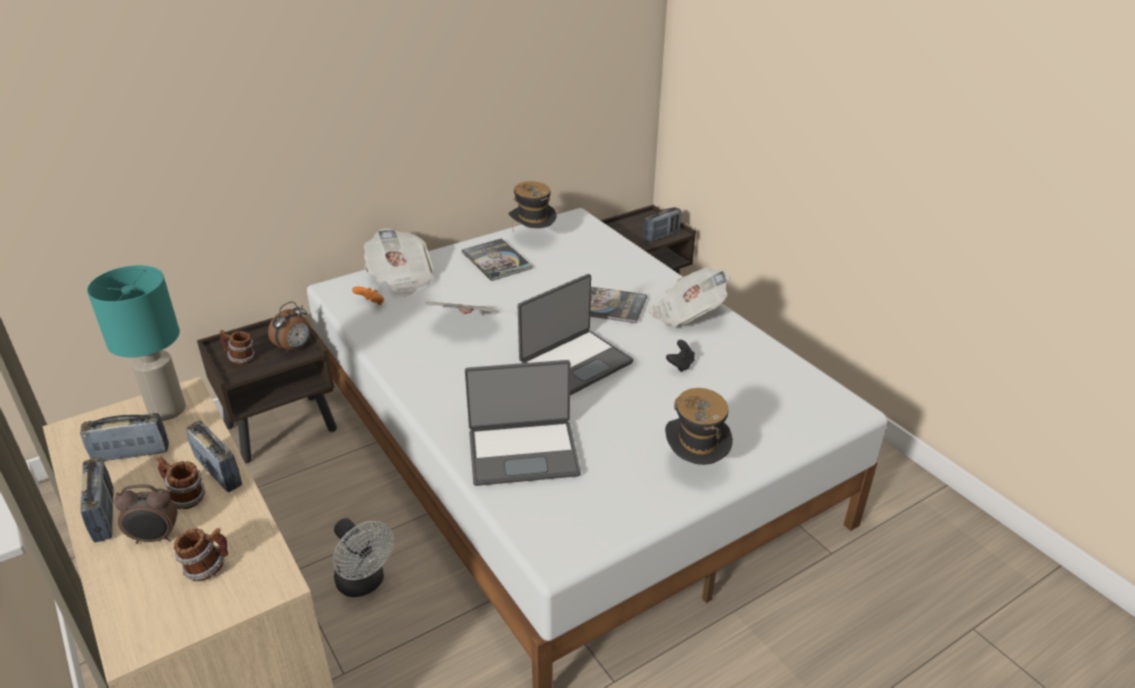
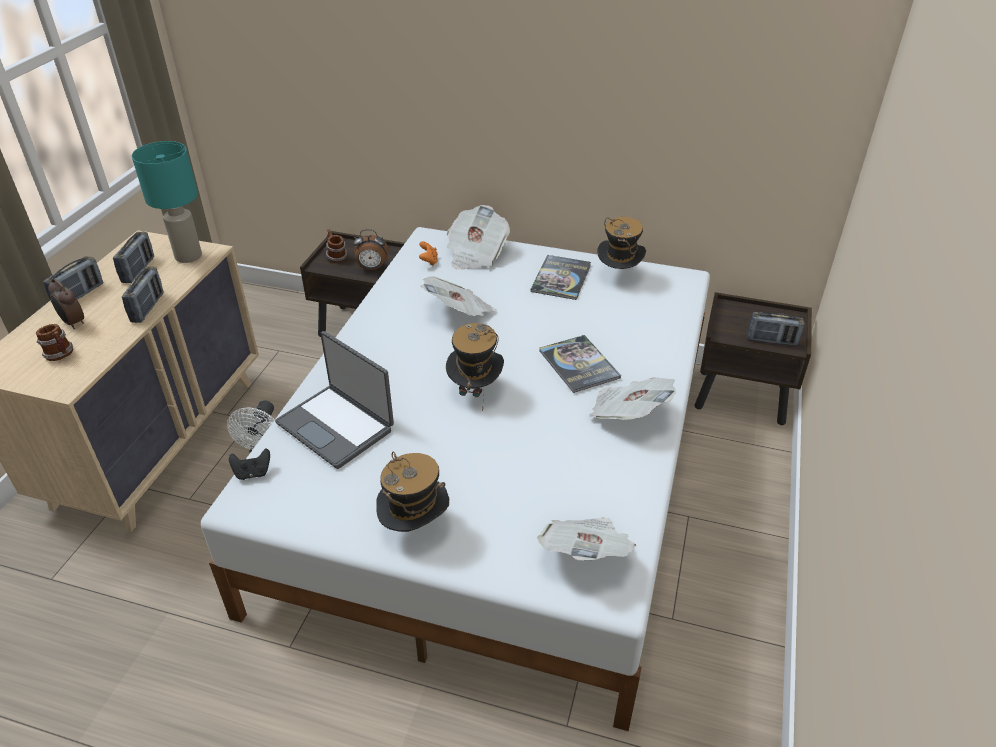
camera: 50 degrees right, 5 degrees up
(131, 453) = (138, 270): radio -> radio turned 60 degrees clockwise
(185, 498) = (114, 311): mug -> none
(575, 363) = (475, 391): laptop -> hat
(680, 365) = (546, 449): black game controller -> black game controller (252, 473)
(800, 401) = (585, 553): none -> newspaper

